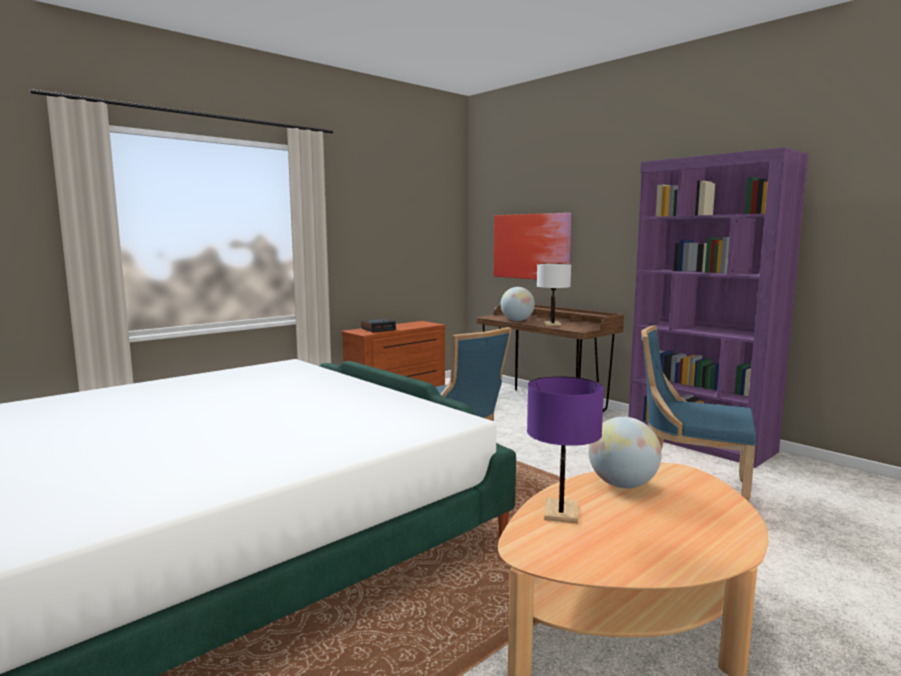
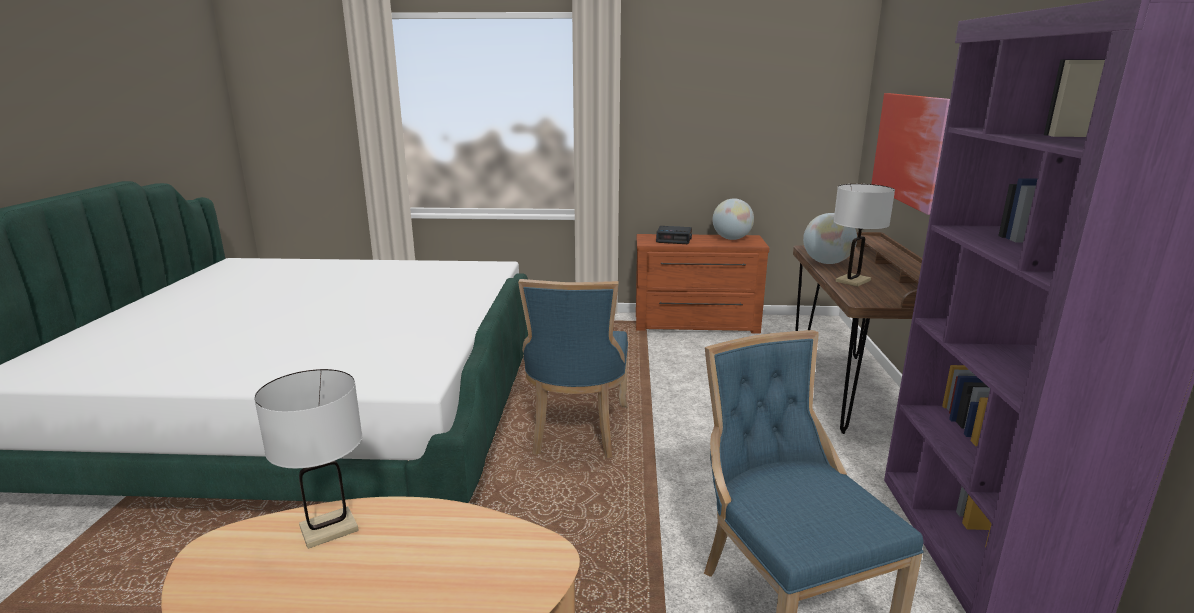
camera: 45 degrees right, 10 degrees up
(561, 512) = (328, 529): purple table lamp -> white table lamp
(622, 485) = (448, 537): globe -> globe (731, 239)

